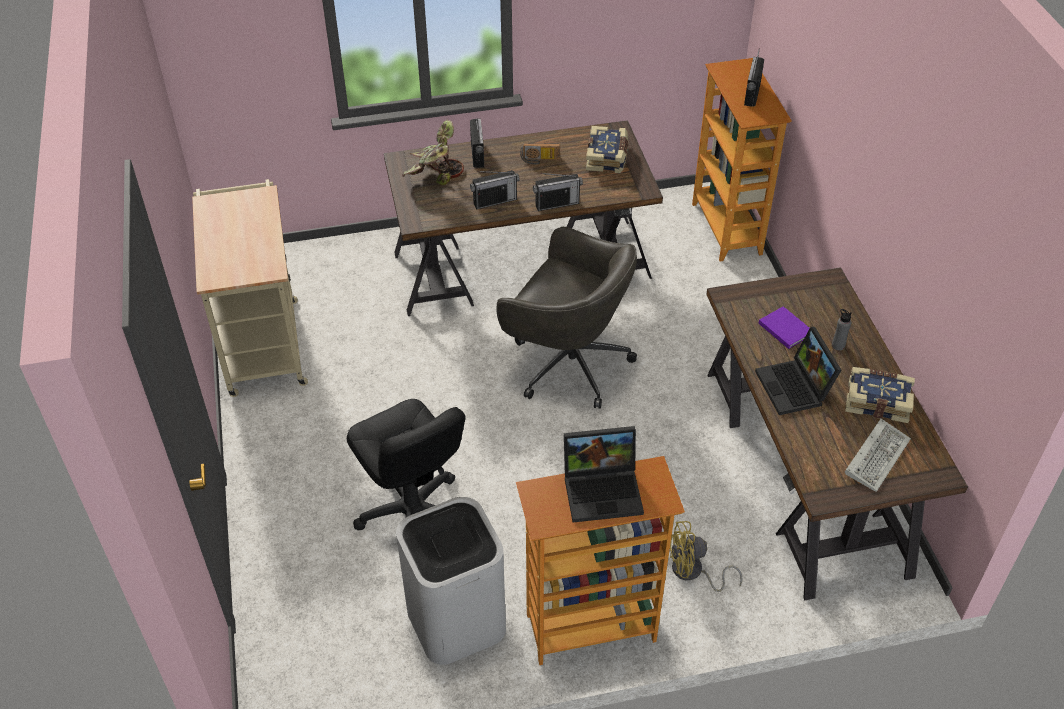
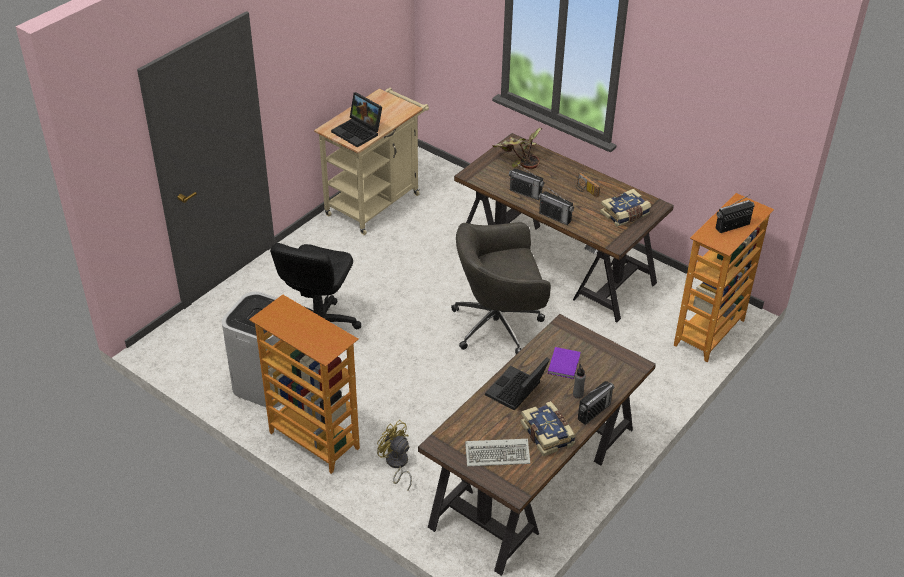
camera: 50 degrees right, 5 degrees down
(477, 155) = (557, 165): radio -> radio (594, 412)
(567, 363) = (499, 325): grey office chair -> grey office chair turned 90 degrees clockwise
(604, 489) = (310, 328): laptop -> laptop (358, 132)

